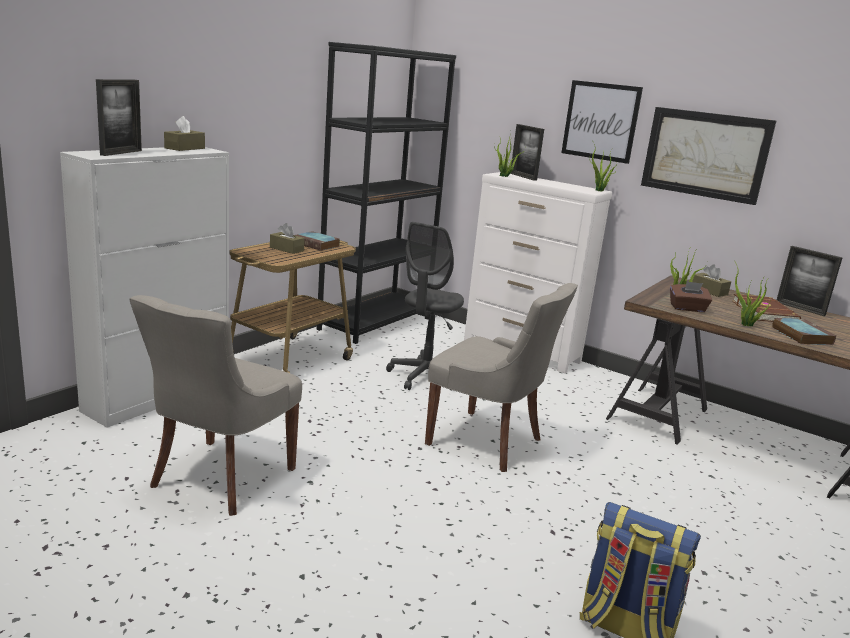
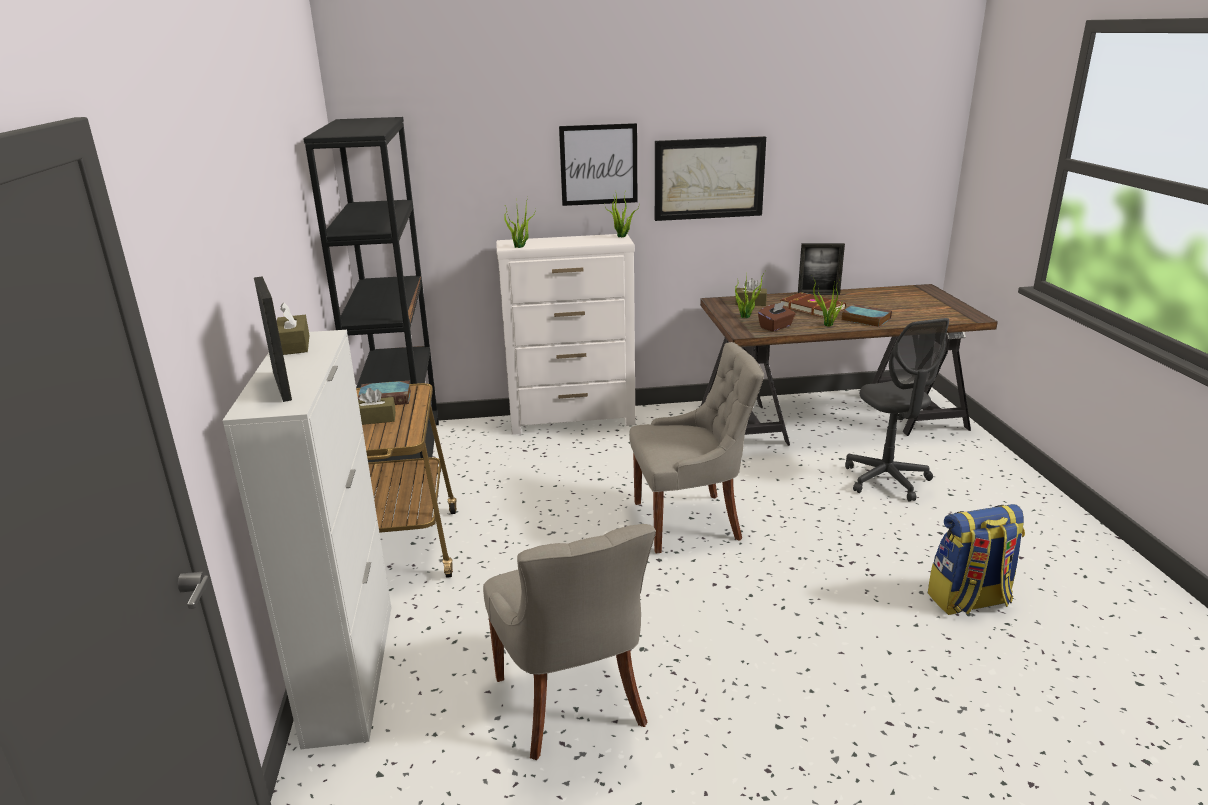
camera: 40 degrees left, 5 degrees up
(425, 377) = (547, 490): grey office chair -> grey office chair (886, 480)
(523, 177) = (531, 241): picture frame -> none

